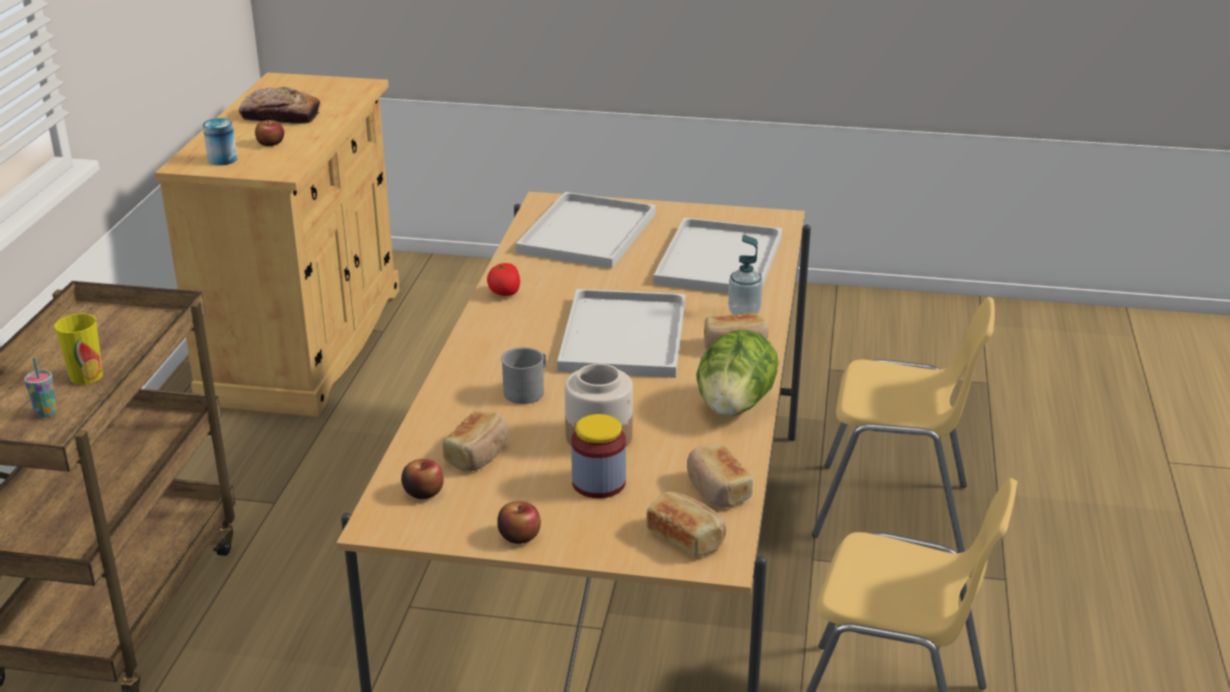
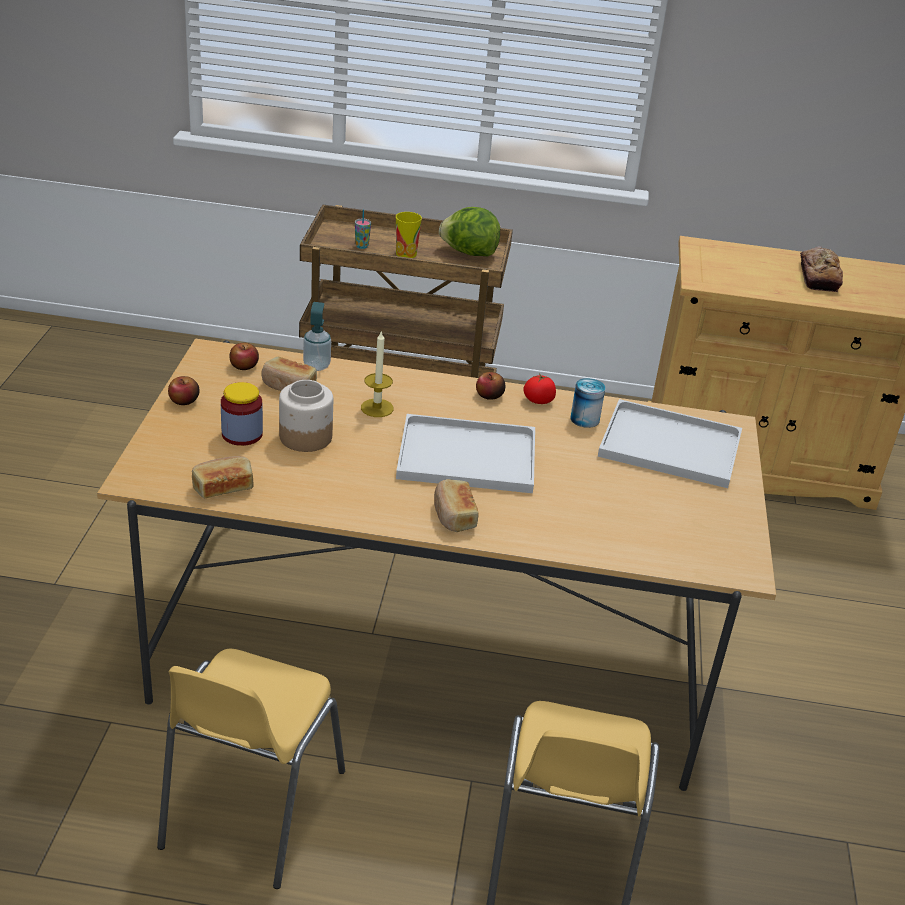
camera: 85 degrees right, 5 degrees up
(222, 159) = (713, 258): can -> can (584, 419)
(271, 143) = (756, 275): apple -> apple (489, 395)
(528, 390) = (377, 408): grey mug -> candle
(686, 537) = (164, 468): bread -> none
(720, 262) = (626, 521): white tray -> none
(735, 406) = (346, 506): lettuce -> lettuce (469, 253)
(744, 313) = (518, 527): soap dispenser -> soap dispenser (316, 365)

